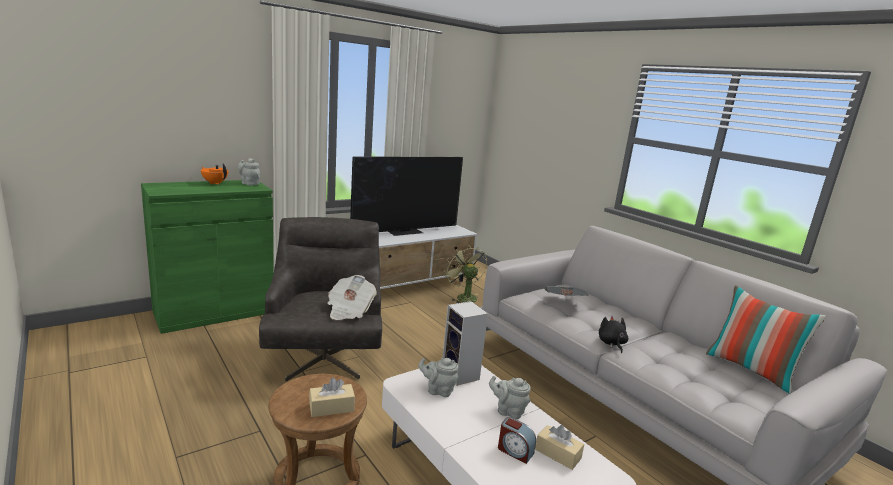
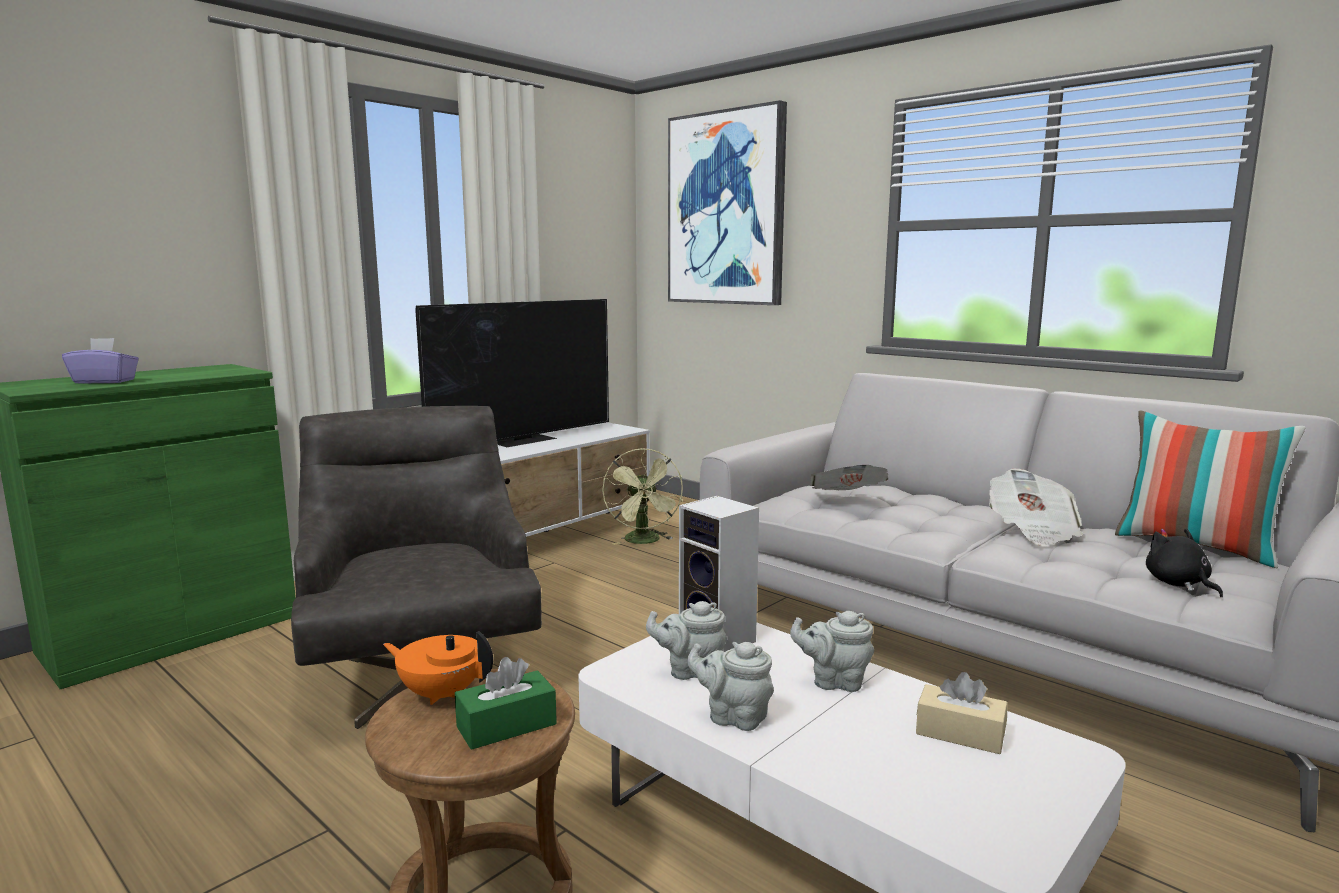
camera: 10 degrees left, 5 degrees down
(193, 189) = (105, 381): none -> purple tissue box
(215, 183) = (149, 372): orange teapot -> orange teapot (441, 694)
(249, 183) = (220, 368): grey teapot -> grey teapot (733, 717)
(331, 407) = (506, 725): beige tissue box -> green tissue box
(349, 310) = (469, 566): newspaper -> newspaper (1032, 531)
(463, 297) = (644, 541): green fan -> green fan turned 150 degrees counterclockwise
(515, 451) = (882, 744): alarm clock -> none
(540, 111) = (726, 209): none -> picture
(611, 343) = (960, 544): black plush toy -> black plush toy (1178, 584)

